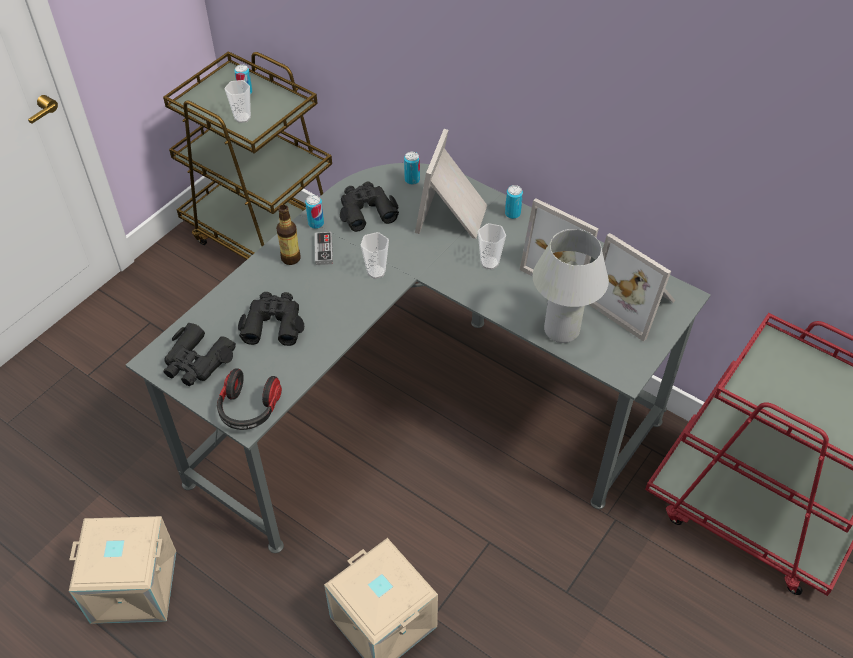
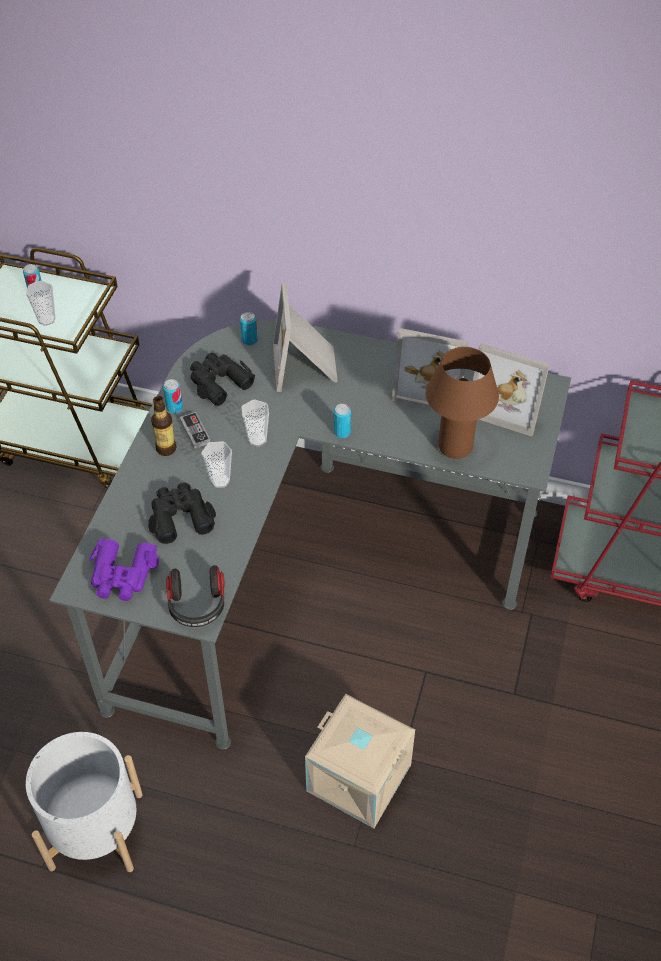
camera: 20 degrees left, 0 degrees up
(133, 588) = (96, 830): beige storage box -> white planter
(197, 362) = (122, 575): black binoculars -> purple binoculars
(489, 263) = (361, 401): cup -> cup (220, 481)
(512, 214) = (361, 349): can -> can (342, 432)
(561, 330) = (455, 446): white table lamp -> brown table lamp

